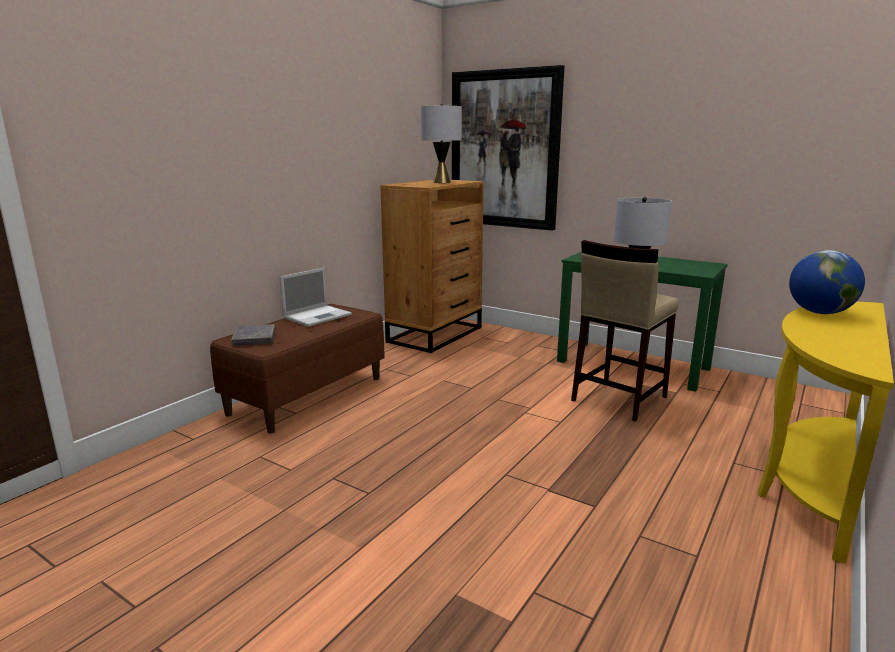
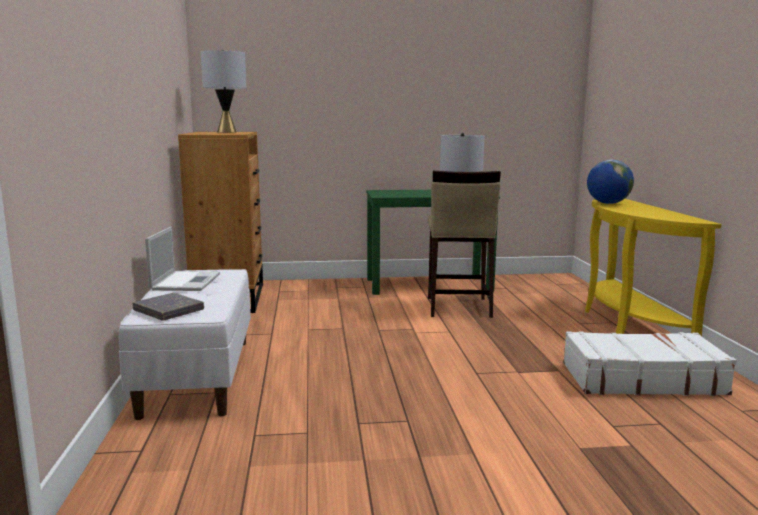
camera: 40 degrees left, 5 degrees down
(307, 395) = (197, 375): brown bench -> white bench
(504, 150) = (270, 100): picture -> none
(678, 559) = (641, 379): none -> white suitcase

